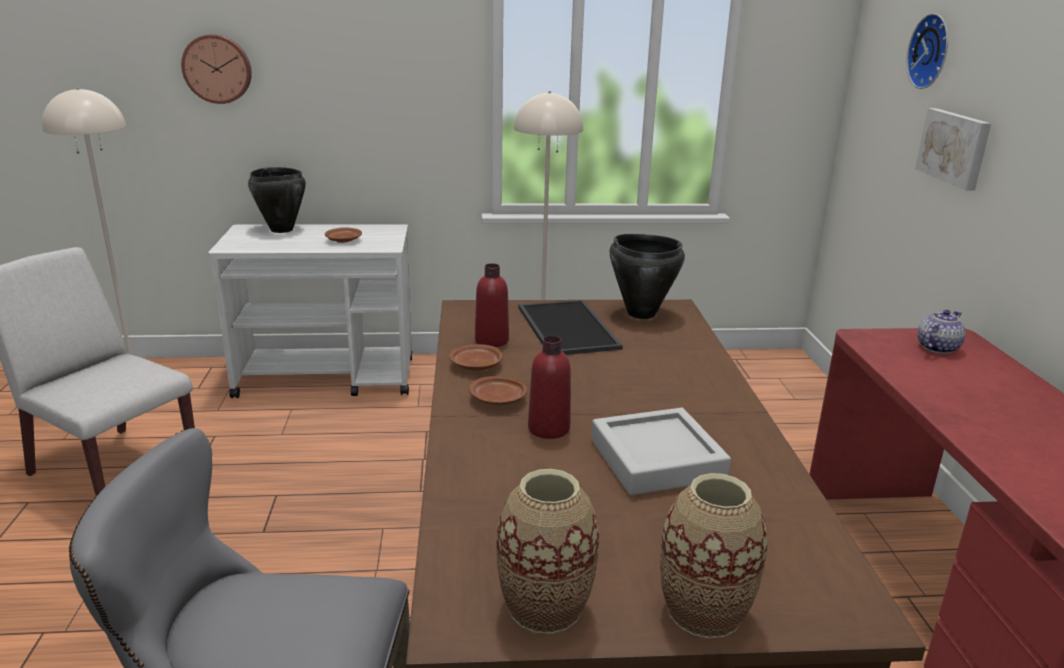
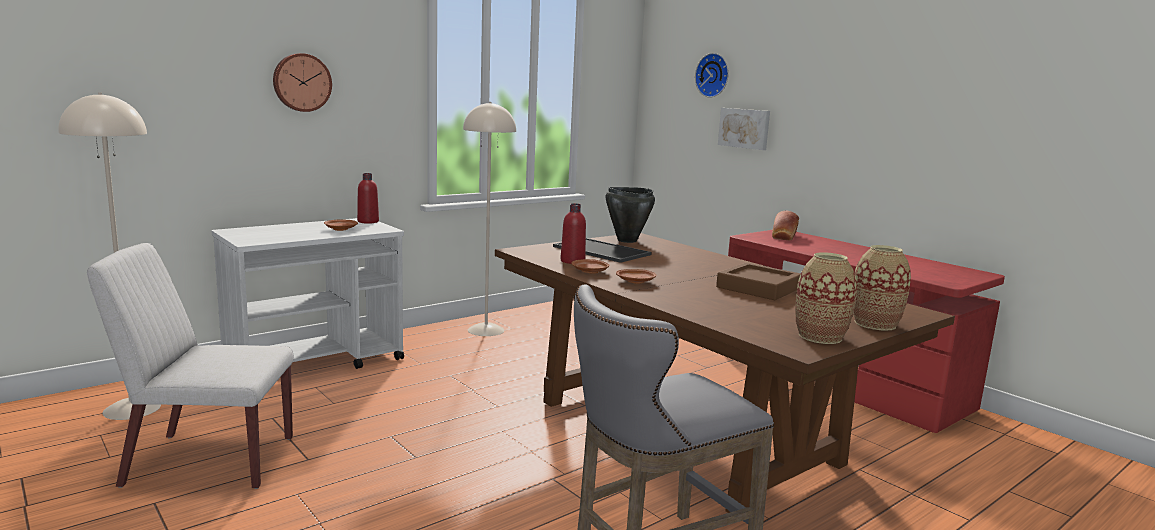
camera: 35 degrees left, 10 degrees down
(217, 69) = (199, 83): wall clock -> wall clock (301, 82)
(281, 230) = (268, 228): black cooking pot -> none
(548, 428) = (687, 287): red bottle -> red bottle (368, 221)
(657, 459) = (758, 288): grey tray -> brown tray
(936, 348) = (784, 236): teapot -> bread

